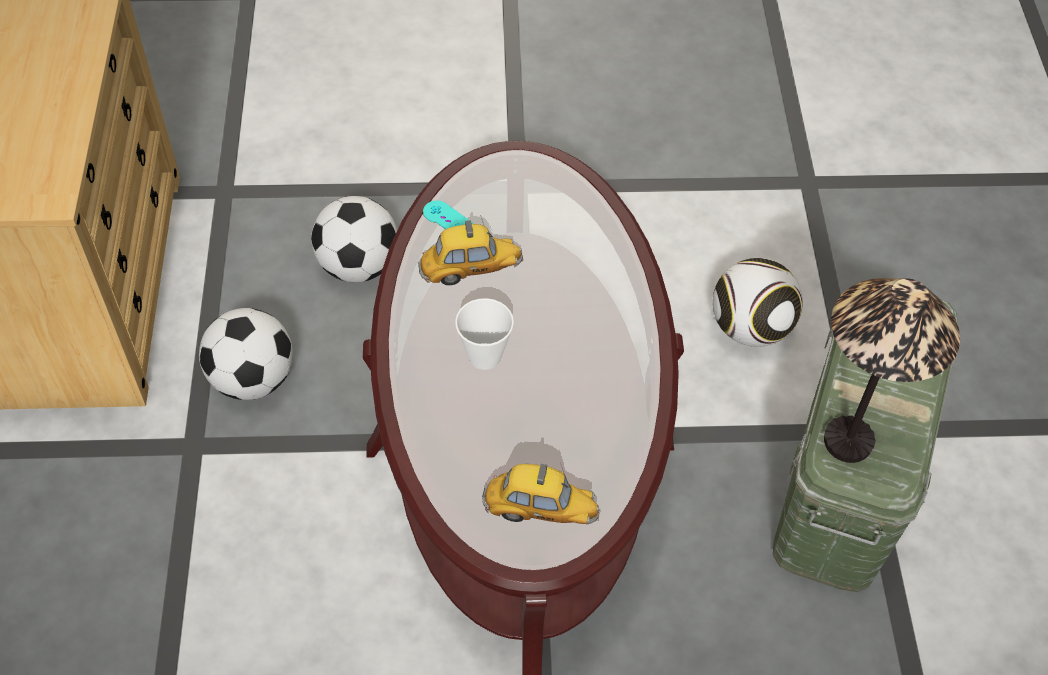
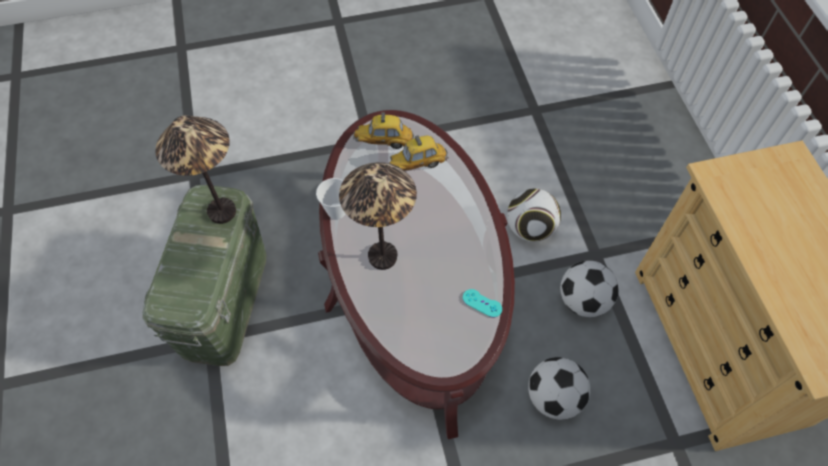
camera: 170 degrees right, 5 degrees up
(470, 270) = (457, 270): toy car -> toy car (417, 164)
(484, 356) = (433, 216): cup -> cup (336, 211)
(582, 307) = (382, 257): none -> table lamp
(749, 327) = (279, 401): football -> football (530, 229)

